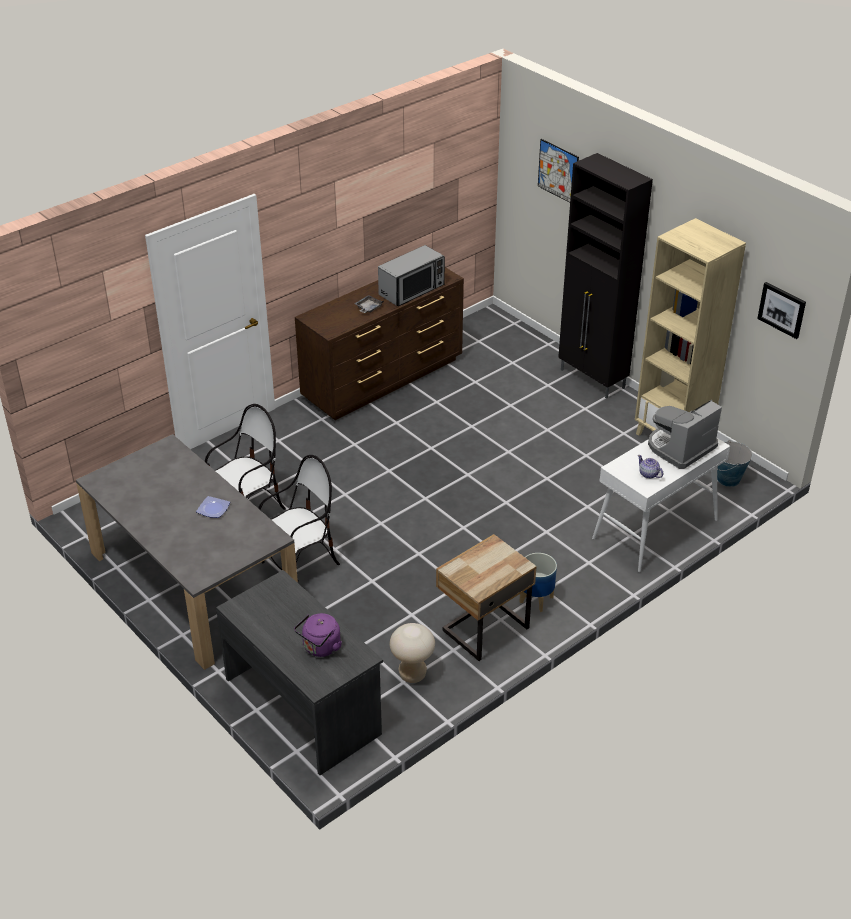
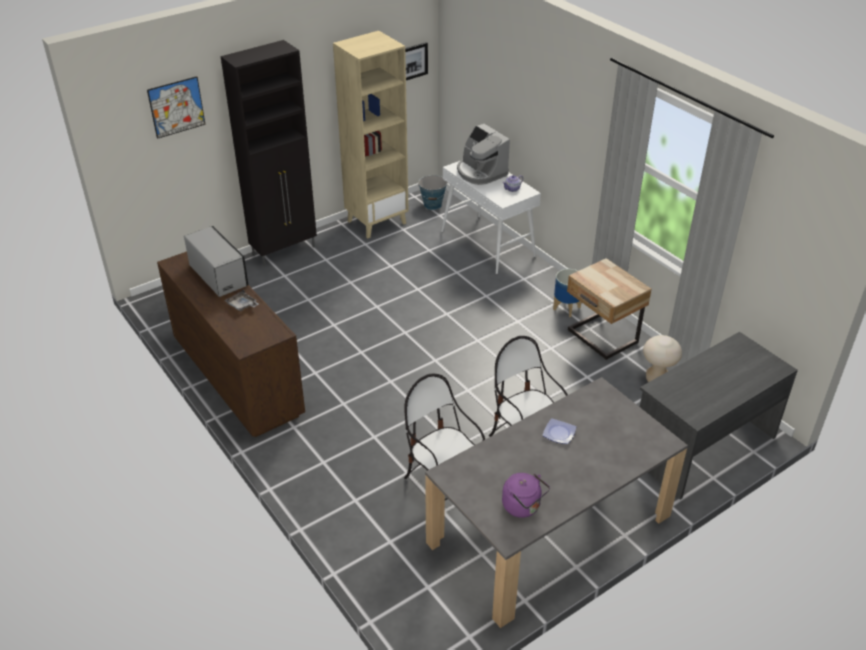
camera: 85 degrees left, 0 degrees up
(320, 648) = (735, 365): purple kettle -> purple kettle (523, 507)

